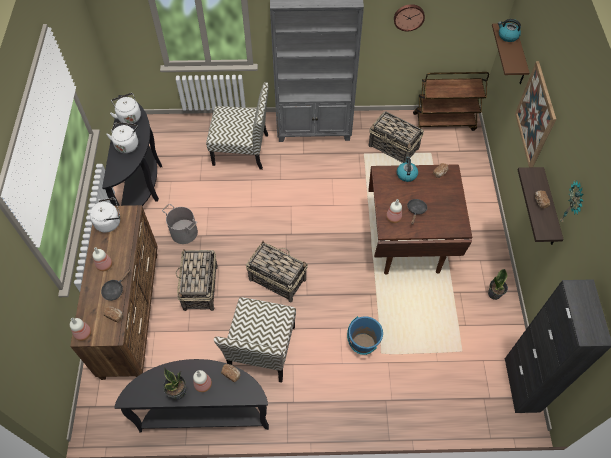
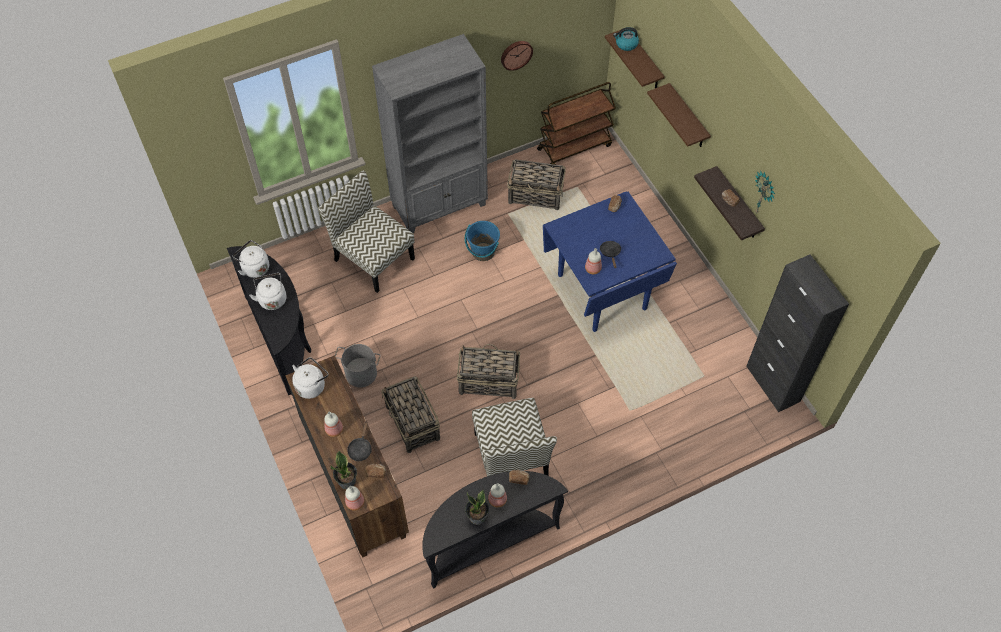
camera: 25 degrees left, 0 degrees up
(242, 149) = (373, 258): chair -> chair turned 120 degrees counterclockwise
(363, 344) = (608, 409): blue bucket -> blue bucket (483, 252)
(406, 174) = (583, 220): kettle -> none
(409, 243) = (602, 291): brown dining table -> blue dining table
(494, 294) = (708, 308): potted plant -> potted plant (347, 481)
(535, 115) = (688, 118): picture -> brown shelf

